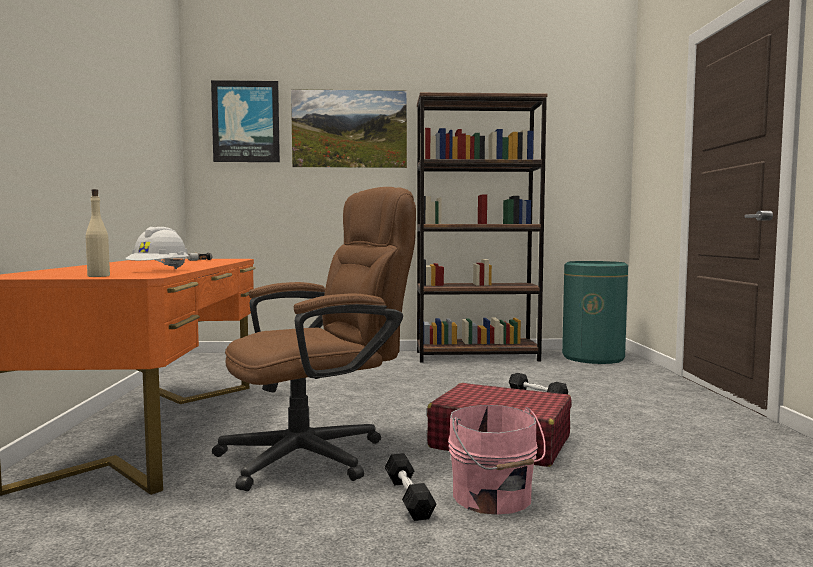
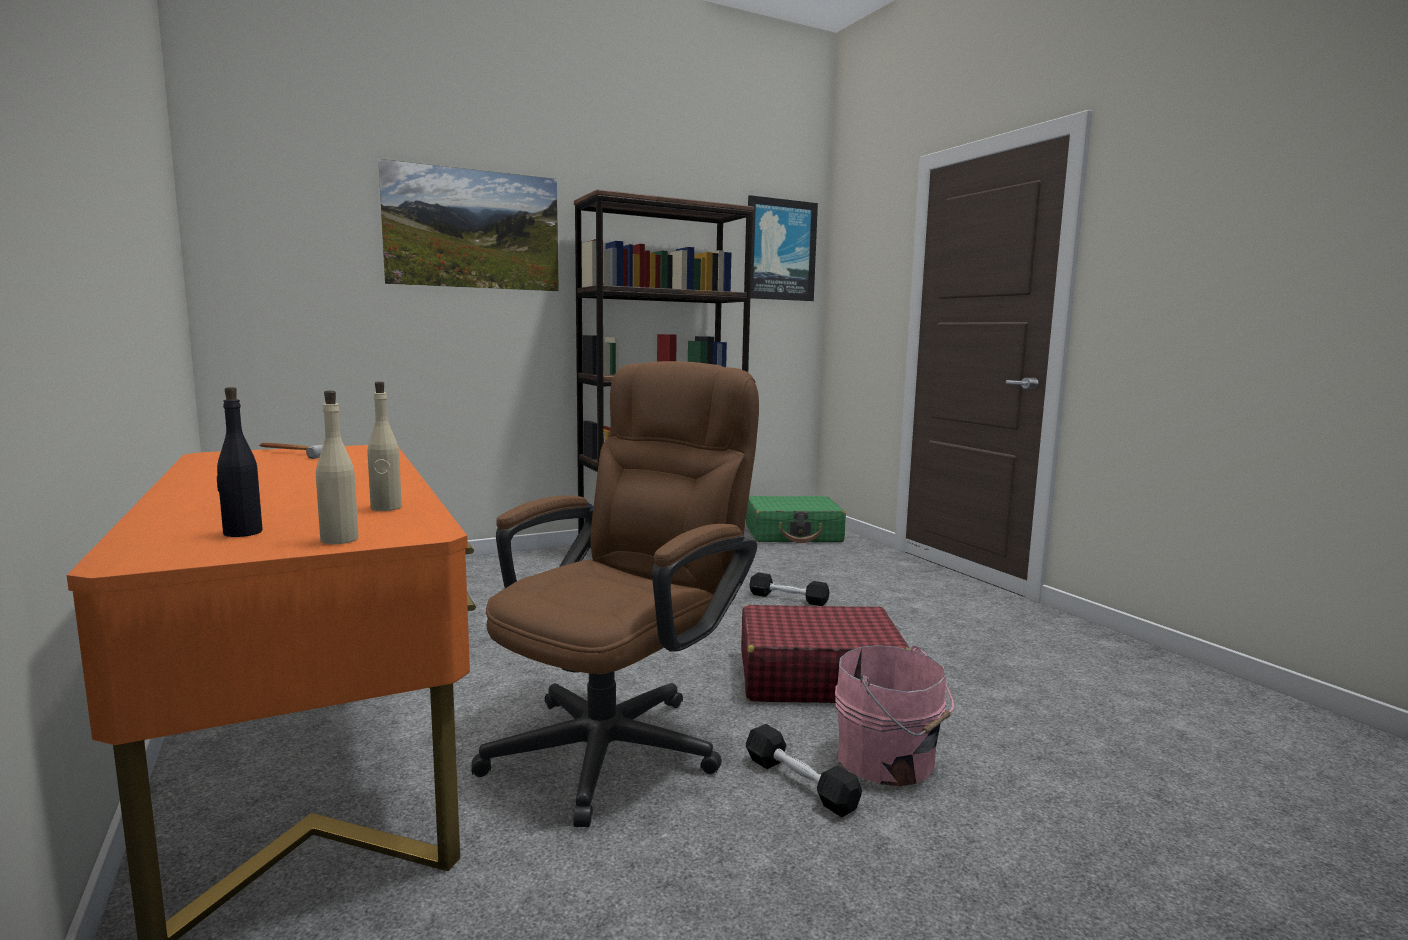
camera: 25 degrees left, 5 degrees up
(67, 273) = (242, 533): none -> black bottle
(159, 271) = (386, 508): white hard hat -> beige bottle
(246, 122) = (301, 205): picture -> picture (780, 250)
(593, 357) = (793, 534): green trash can -> green suitcase

